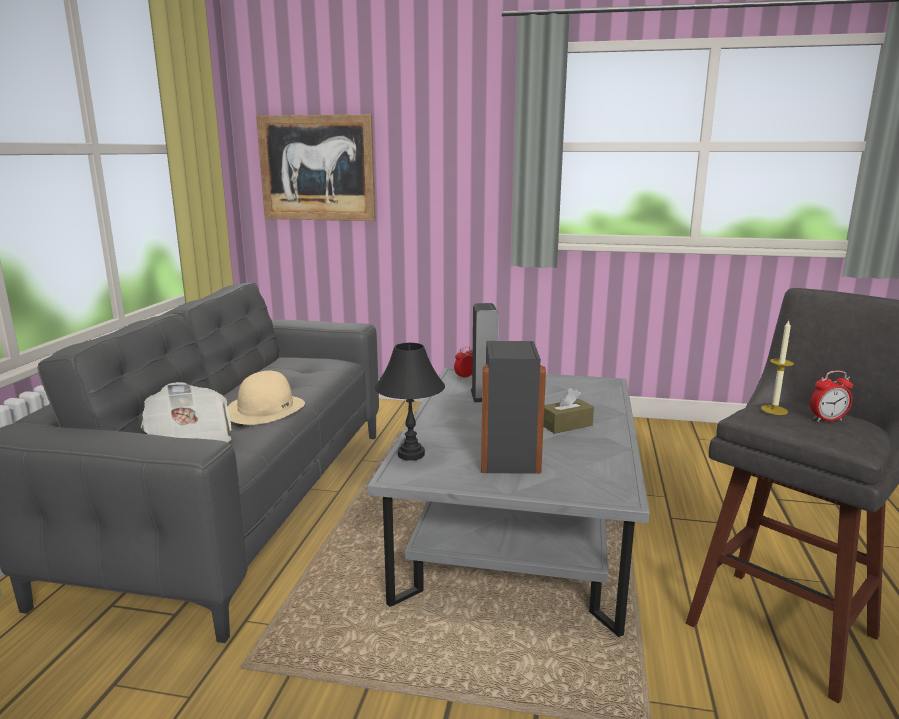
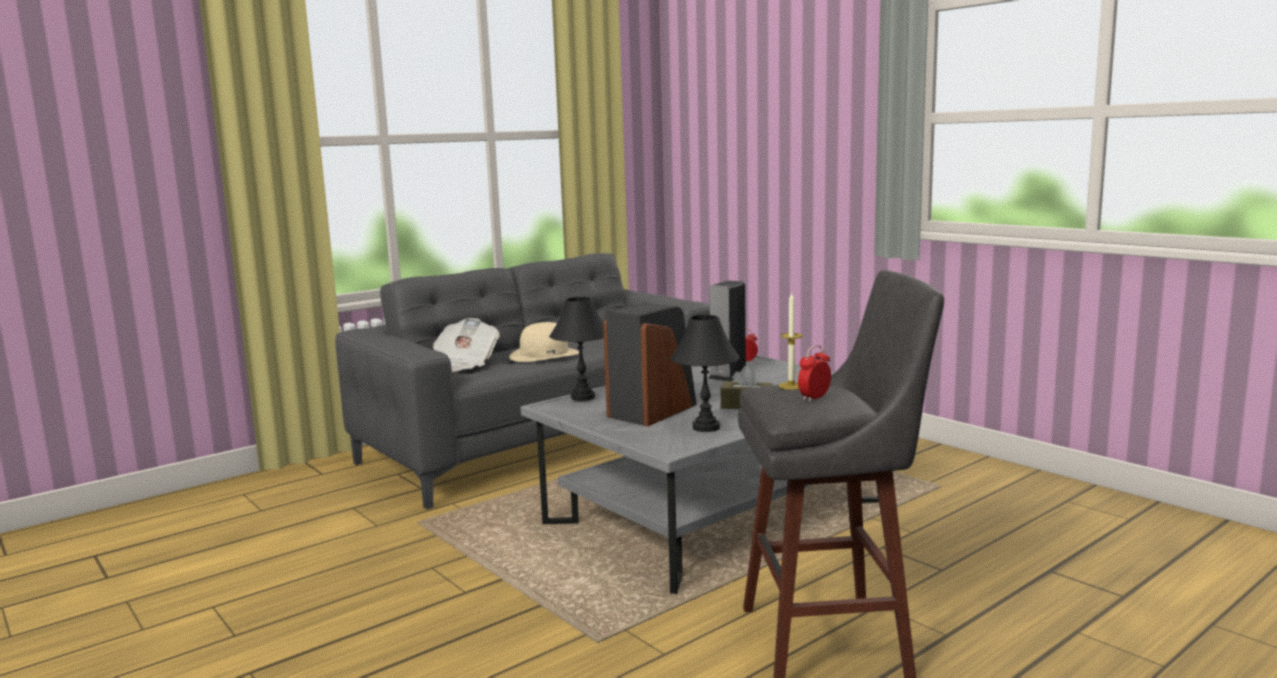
camera: 40 degrees right, 5 degrees down
(317, 168) = (720, 148): picture -> none
(588, 459) = (705, 427): none -> black table lamp
(827, 419) = (814, 398): alarm clock -> alarm clock turned 105 degrees clockwise

